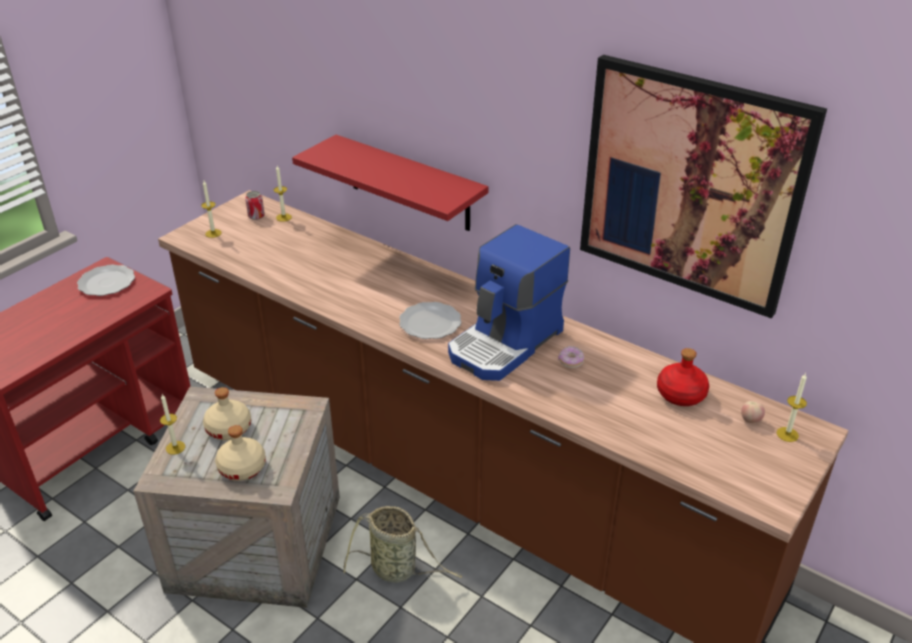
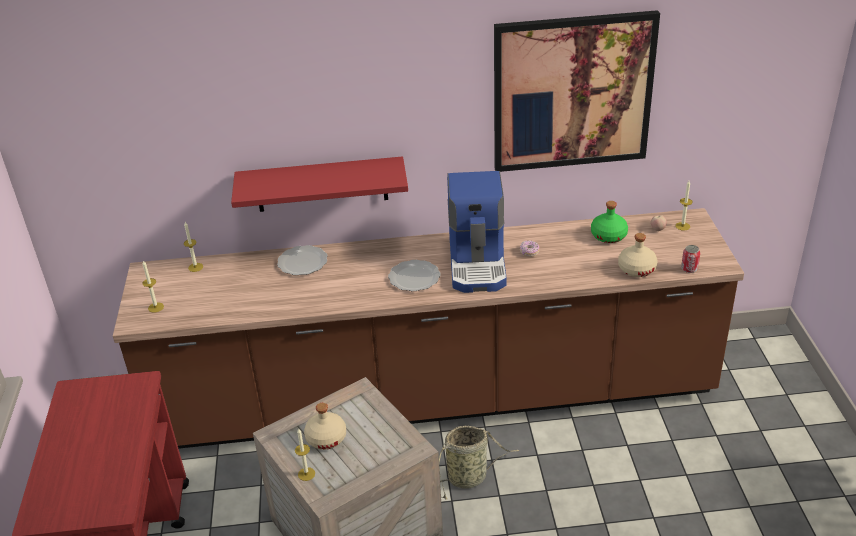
camera: 40 degrees left, 0 degrees up
(107, 282) = (93, 397): plate -> plate (302, 262)
(242, 467) = (373, 453): beige bottle -> beige bottle (636, 269)
(256, 216) = (171, 277): can -> can (689, 269)
(680, 395) = (609, 236): red bottle -> green bottle

